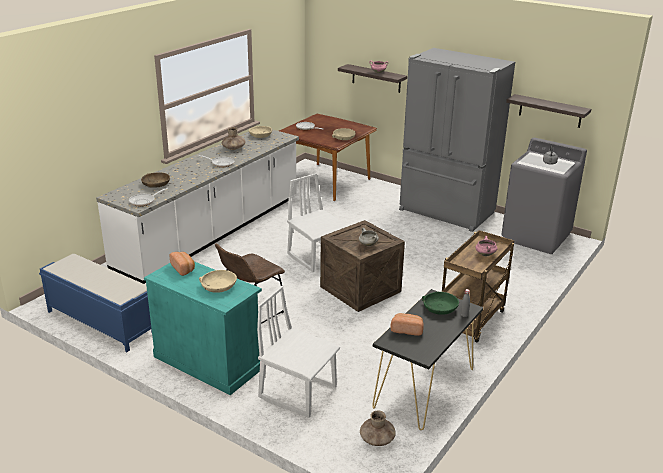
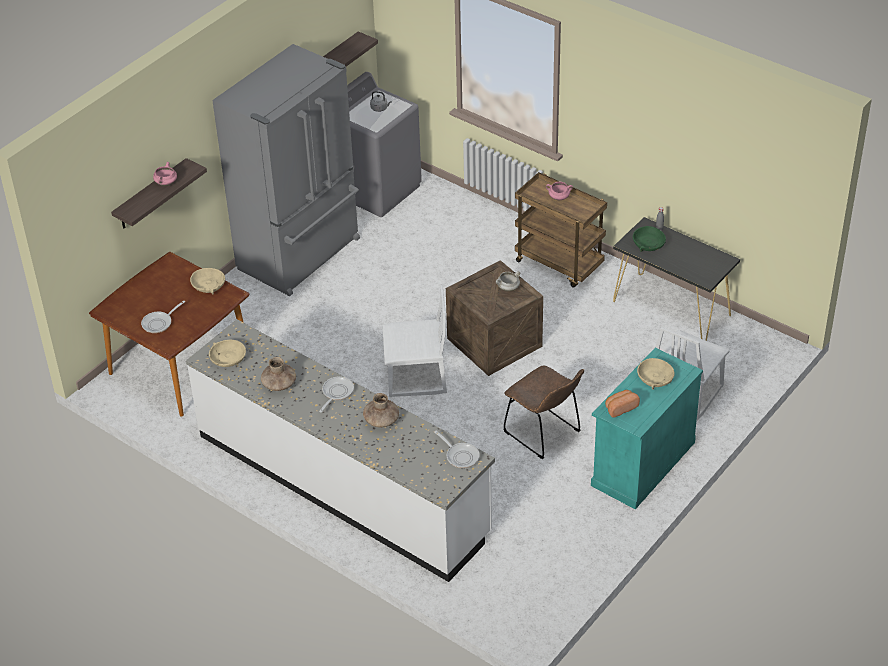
camera: 85 degrees left, 15 degrees up
(100, 322) = (567, 568): blue bench -> none
(156, 184) = (405, 452): brown bowl -> none
(317, 257) = (416, 377): white chair -> white chair turned 150 degrees counterclockwise
(377, 439) = (745, 343): brown vase -> brown vase (381, 420)
(407, 330) = (687, 267): bread -> none

